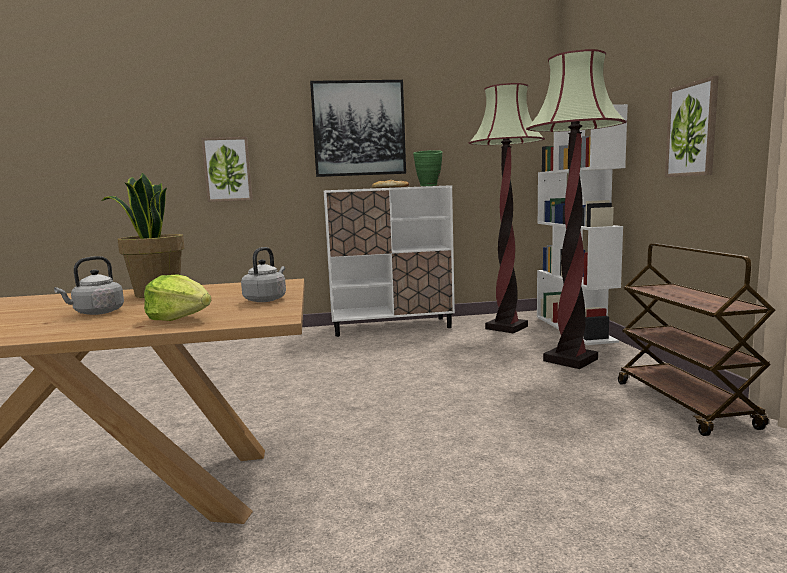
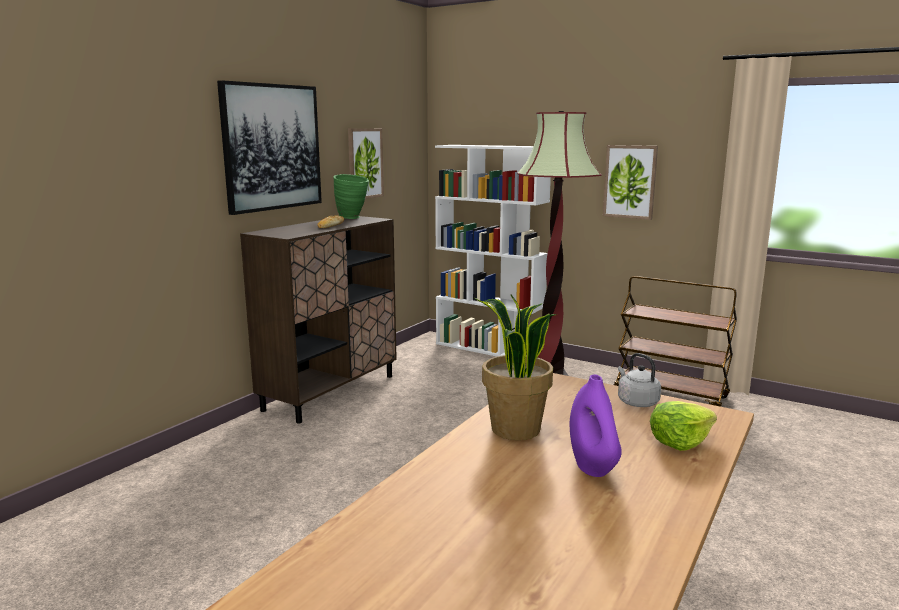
camera: 50 degrees left, 5 degrees up
(96, 313) = (593, 467): grey kettle -> purple vase
(227, 169) = (113, 213): picture -> picture (364, 163)
(392, 327) = (331, 392): white cabinet -> brown cabinet
(506, 327) = (438, 362): floor lamp -> none

